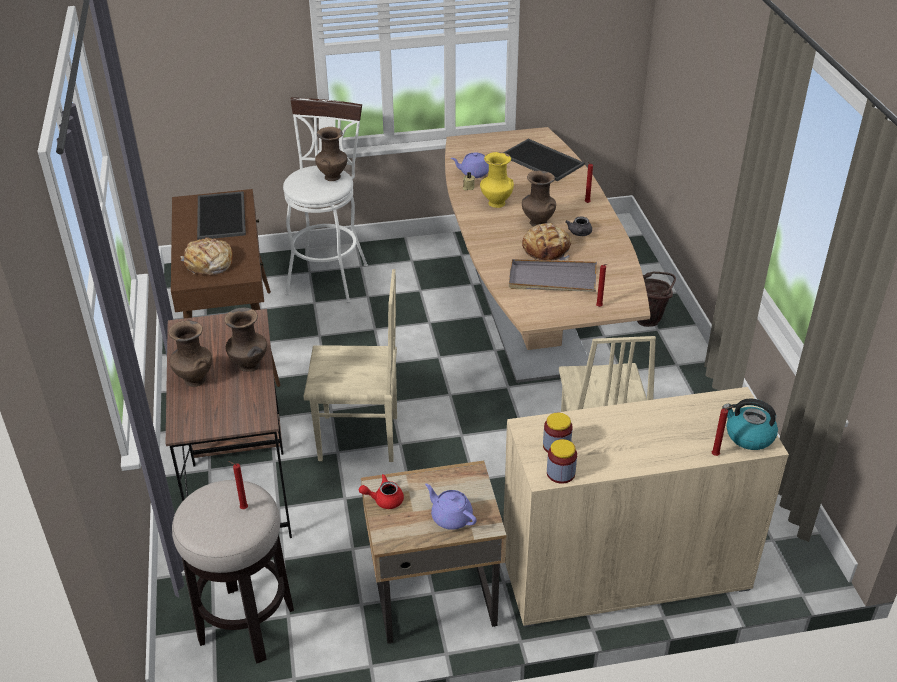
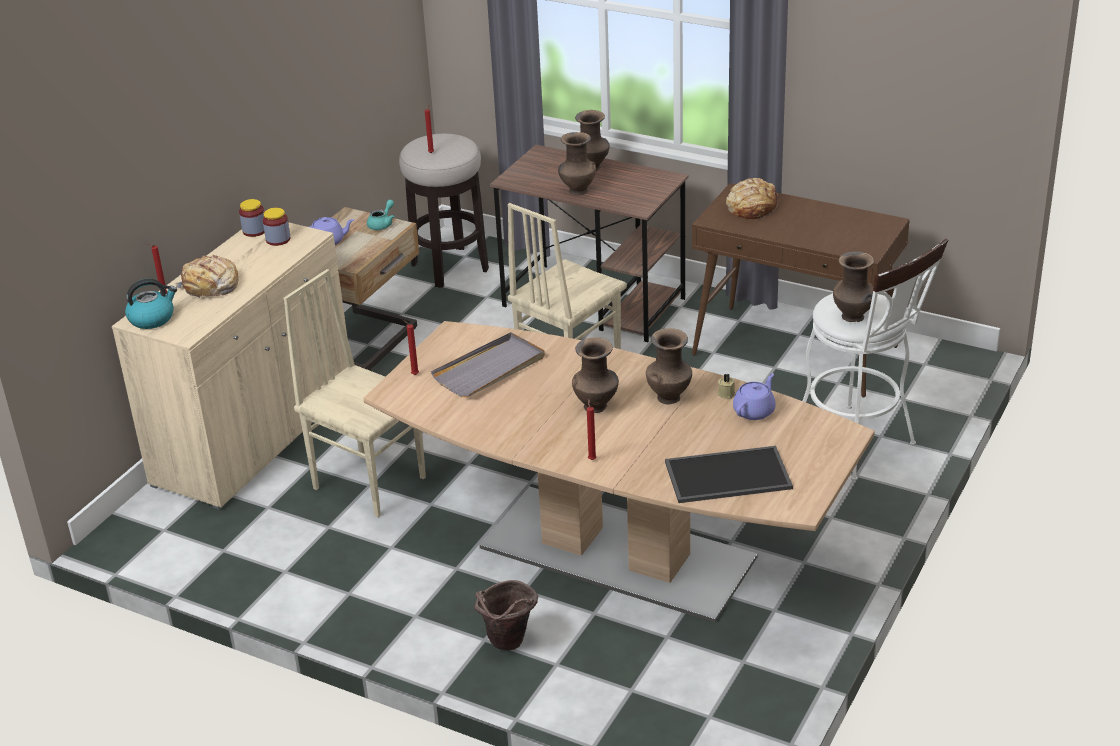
camera: 130 degrees right, 5 degrees down
(222, 216) = (835, 234): tray -> none
(384, 499) = (382, 224): red teapot -> turquoise teapot
(496, 203) = (669, 397): yellow vase -> brown vase
(547, 249) = (541, 389): bread -> bread (210, 287)
(579, 233) = (541, 423): grey teapot -> none

